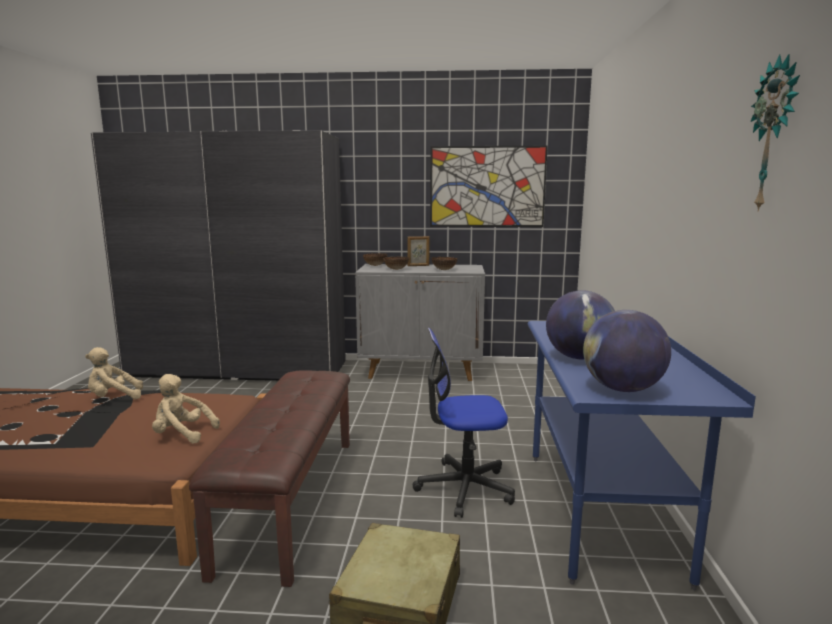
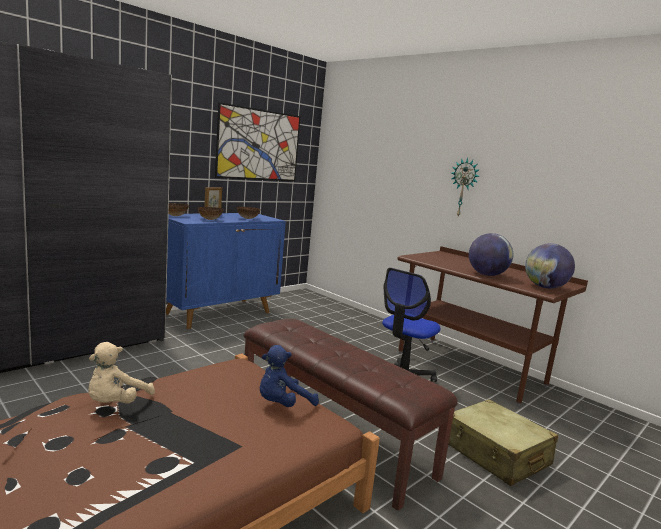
camera: 50 degrees left, 0 degrees up
(182, 434) = (282, 404): beige plush toy -> blue plush toy
(422, 371) = (219, 313): grey cabinet -> blue cabinet
(600, 512) = (469, 369): blue desk -> brown desk
(775, 135) = (592, 154): wall clock -> wall clock (464, 187)

